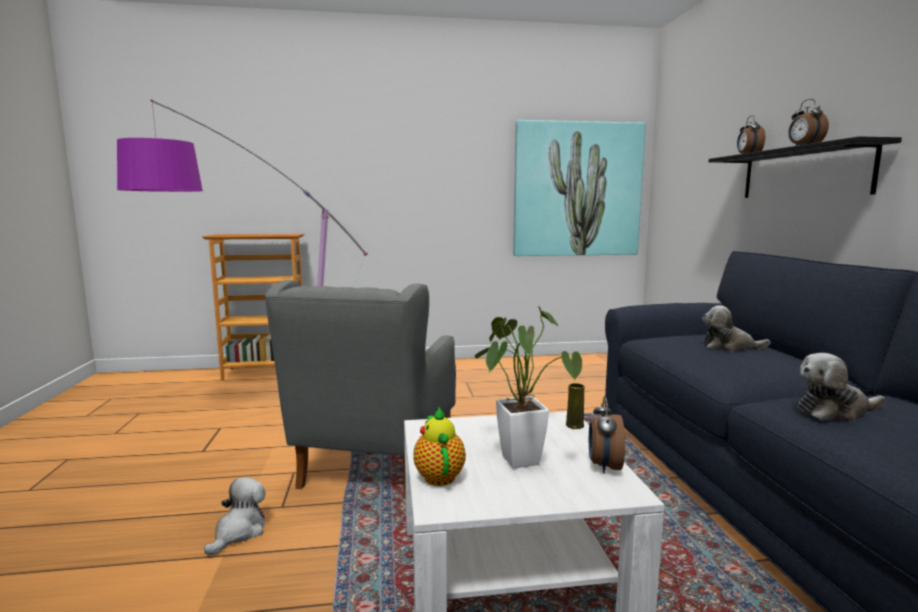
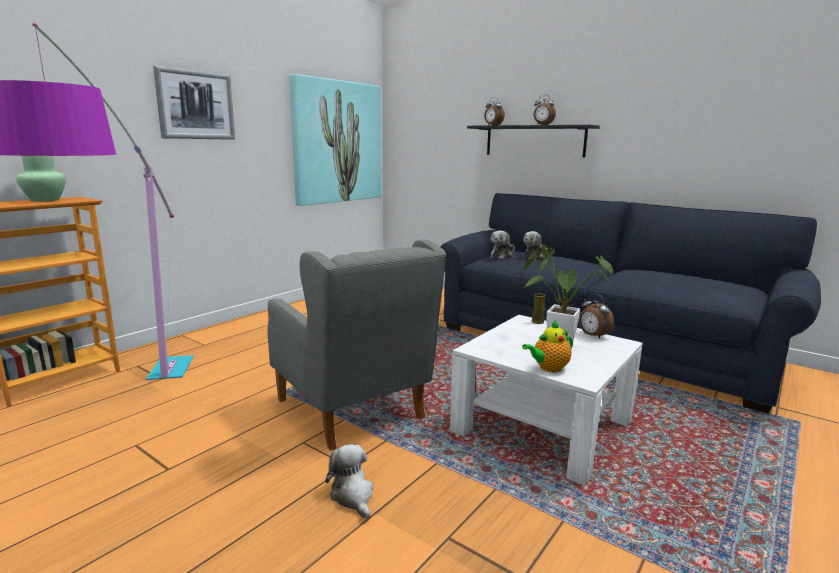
camera: 45 degrees left, 5 degrees up
(272, 234) = (44, 200): none -> green vase
(410, 158) = (196, 105): none -> picture
(438, 475) = (548, 368): teapot -> teapot turned 60 degrees counterclockwise
(834, 411) = (640, 280): plush toy -> plush toy (503, 256)

